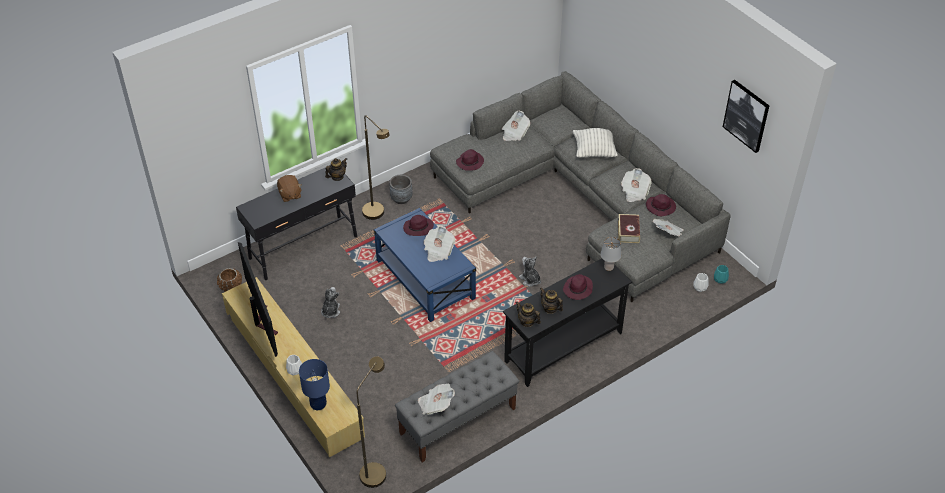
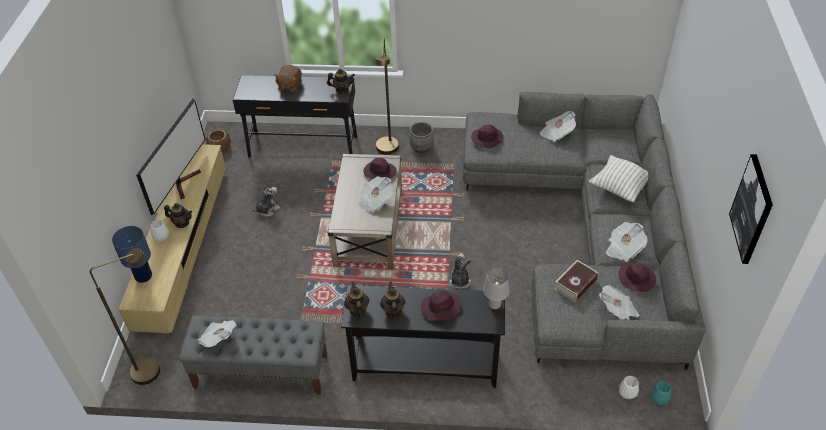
camera: 40 degrees right, 0 degrees up
(299, 351) = (182, 223): none -> teapot
(425, 279) = (369, 227): blue coffee table -> beige coffee table

